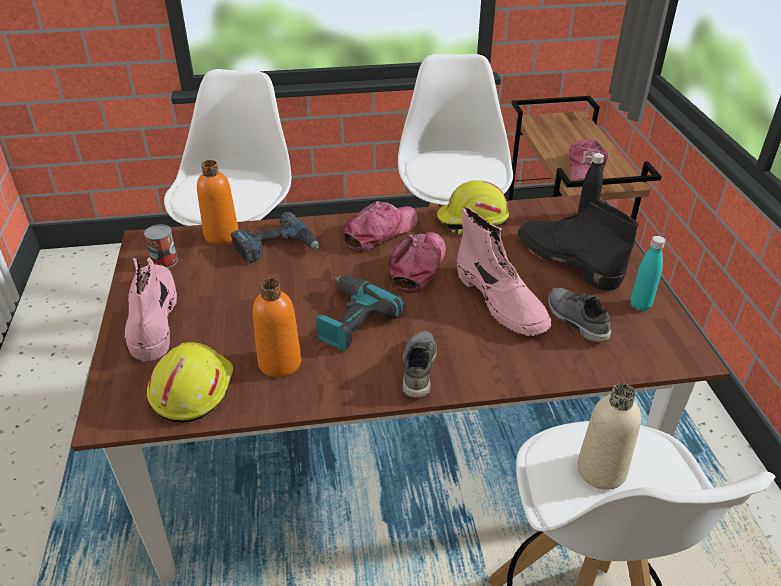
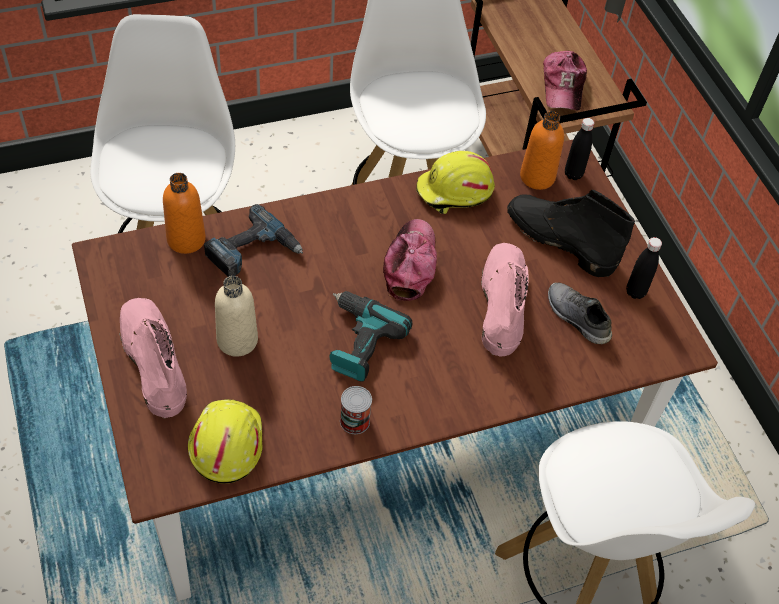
camera: 15 degrees left, 15 degrees up
(164, 261) = (136, 284): can -> can (354, 421)
(280, 363) = (302, 403): orange bottle -> orange bottle (537, 177)
(379, 233) = (359, 219): cap -> none
(417, 369) = (436, 394): grey shoe -> none
(501, 302) = (502, 302): pink boot -> pink boot turned 135 degrees counterclockwise
(601, 470) = (612, 478): beige bottle -> beige bottle (237, 340)
(640, 305) = (635, 292): turquoise bottle -> black bottle

